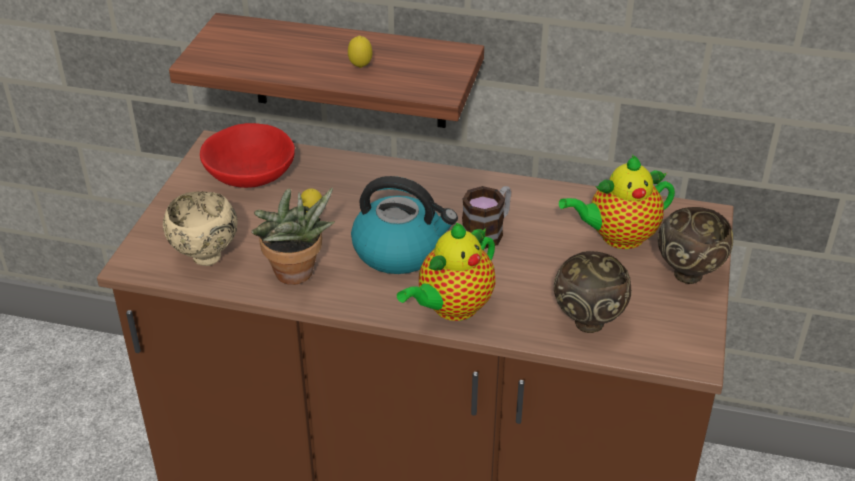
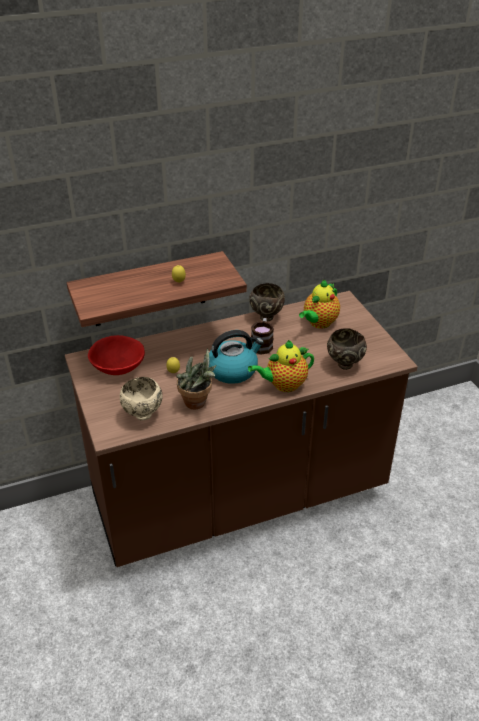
camera: 35 degrees left, 0 degrees up
(452, 308) = (283, 385): teapot -> teapot turned 60 degrees clockwise
(688, 274) = (362, 326): brown bowl -> brown bowl (266, 317)

